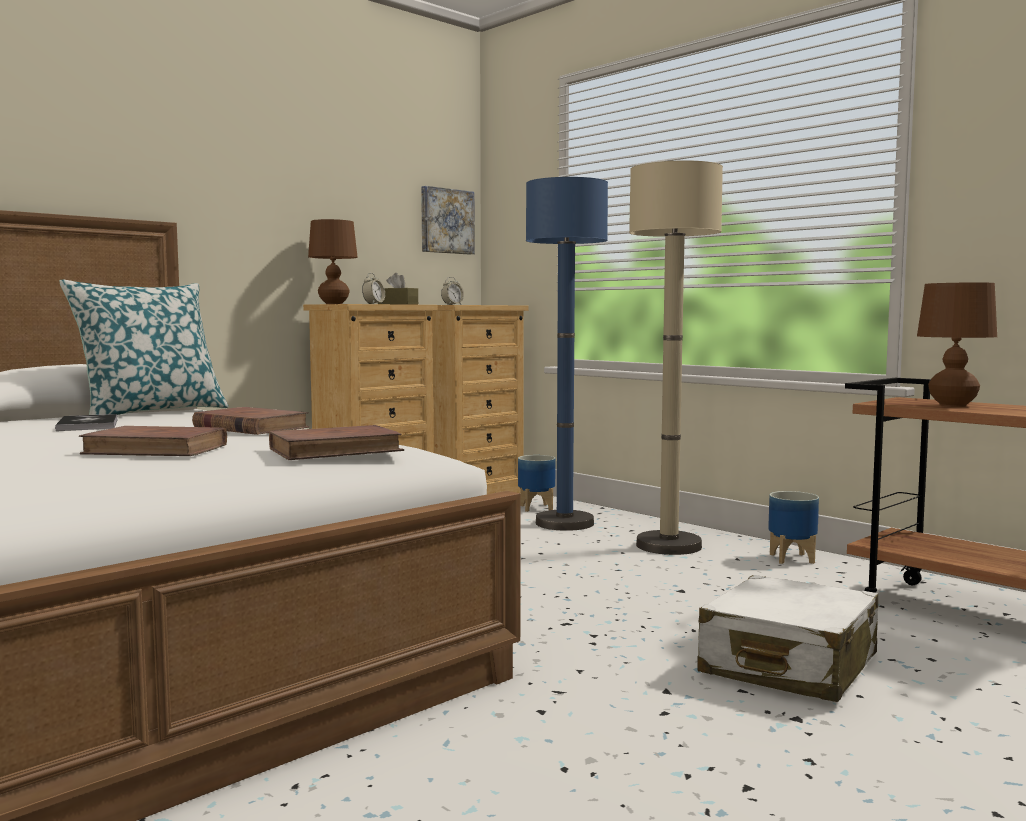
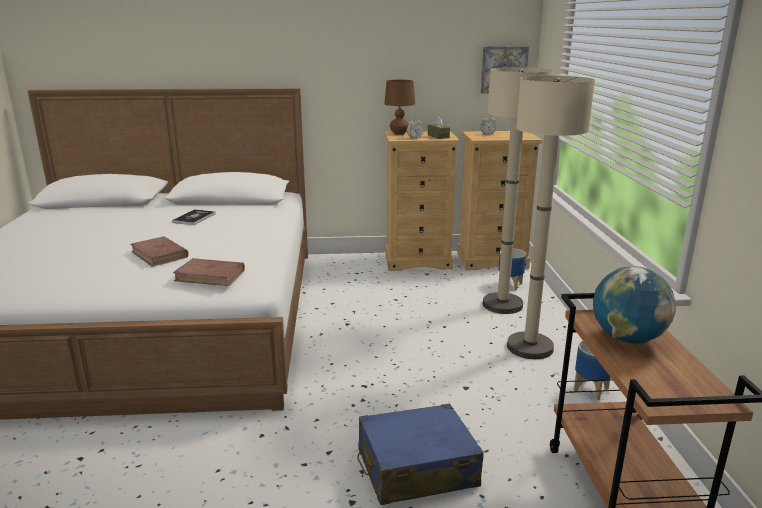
camera: 40 degrees right, 15 degrees up
(150, 412) = (247, 206): pillow -> none
(250, 427) = (236, 238): brown book -> none
(564, 523) = (502, 305): blue floor lamp -> beige floor lamp
(789, 665) = (416, 468): white suitcase -> blue suitcase
(952, 405) = (627, 338): brown table lamp -> globe

